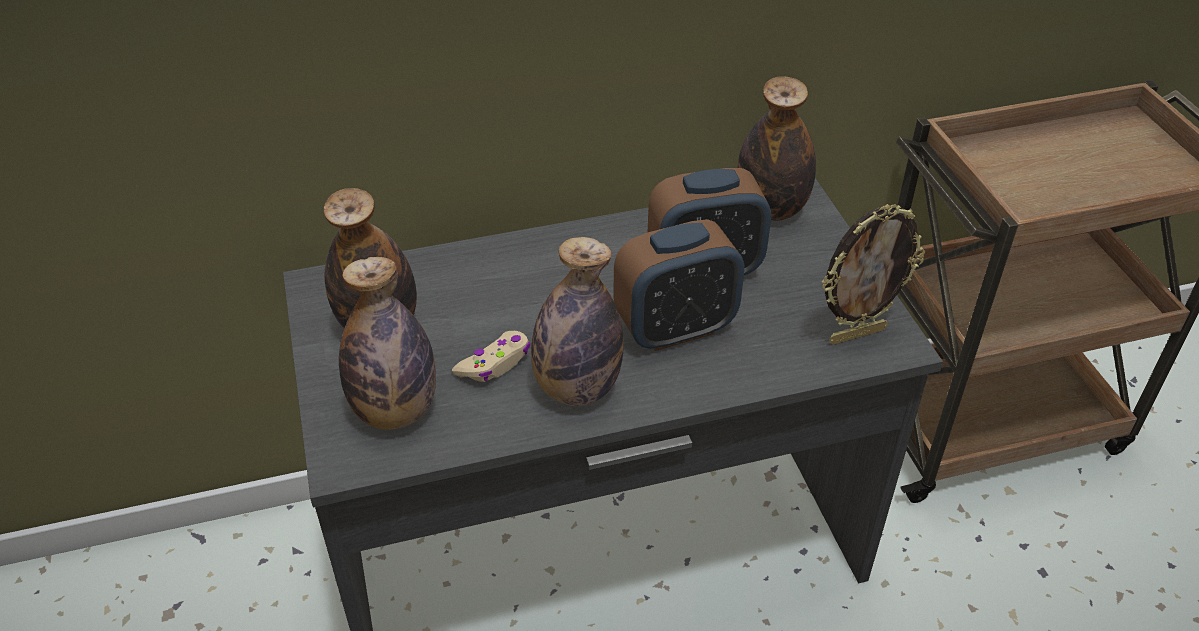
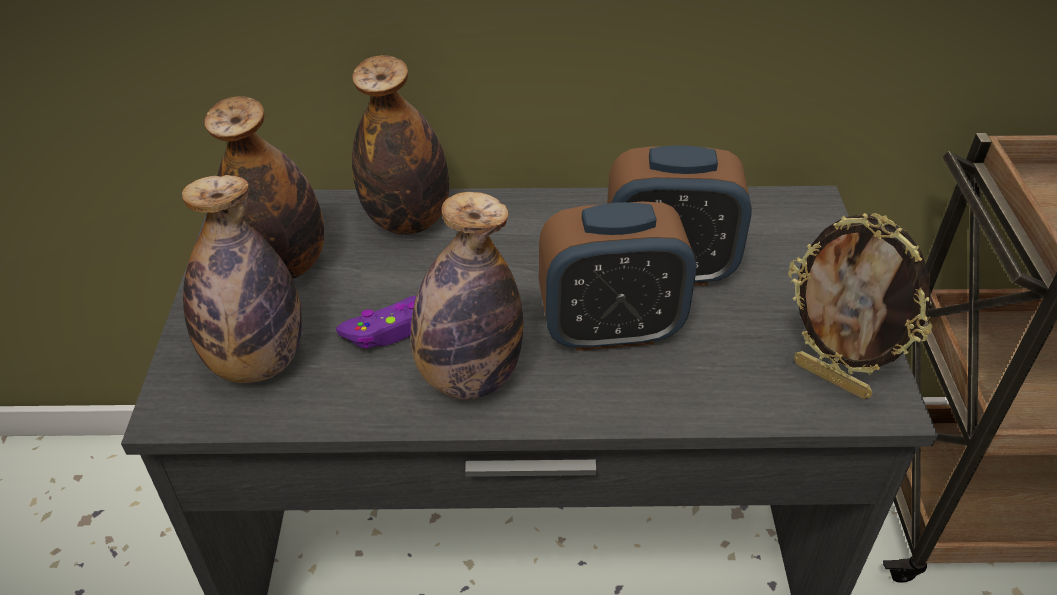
camera: 15 degrees right, 0 degrees up
(495, 363) = (388, 330): beige game controller -> purple game controller
(771, 209) = (771, 212): bottle -> bottle (407, 220)
(856, 334) = (832, 378): picture frame -> picture frame turned 45 degrees clockwise

